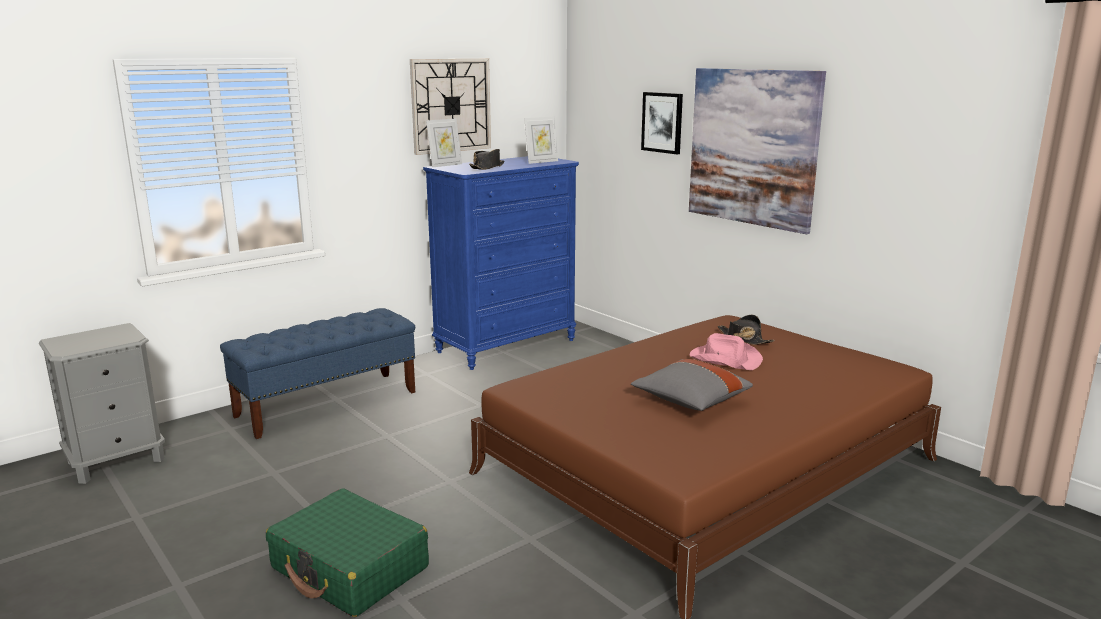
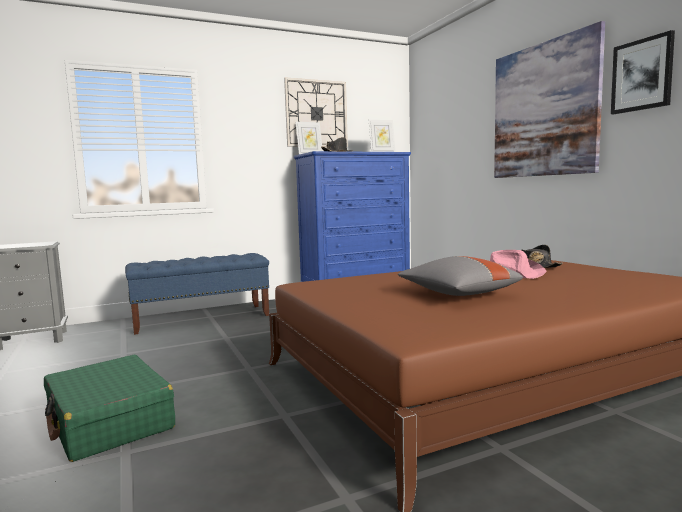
camera: 15 degrees right, 10 degrees down
(662, 122) = (473, 112): picture -> picture (642, 75)

